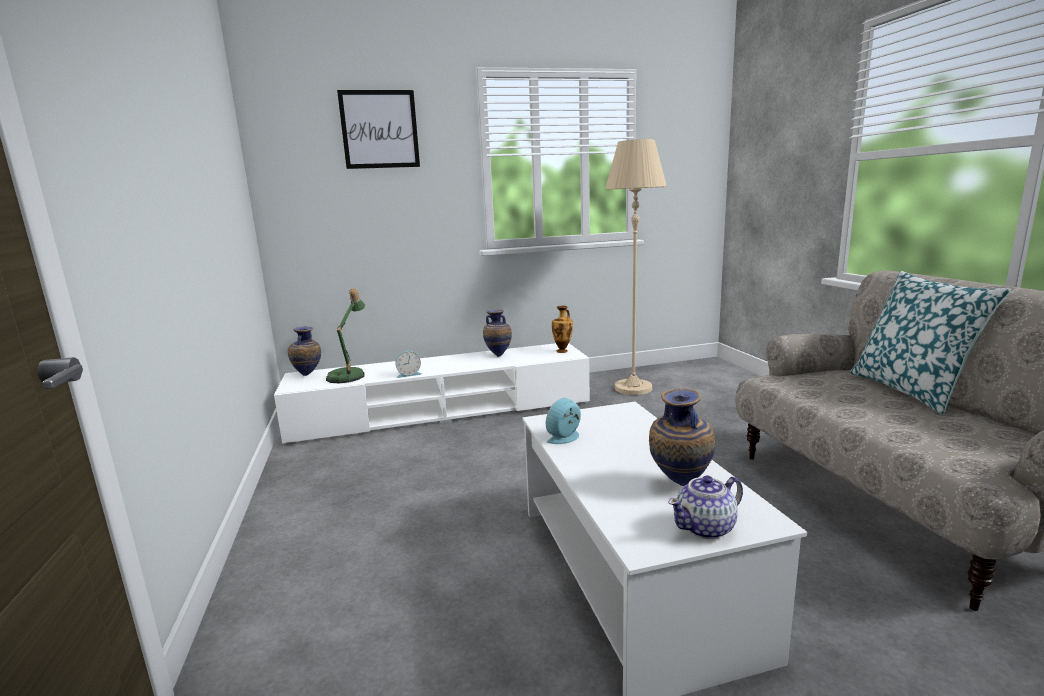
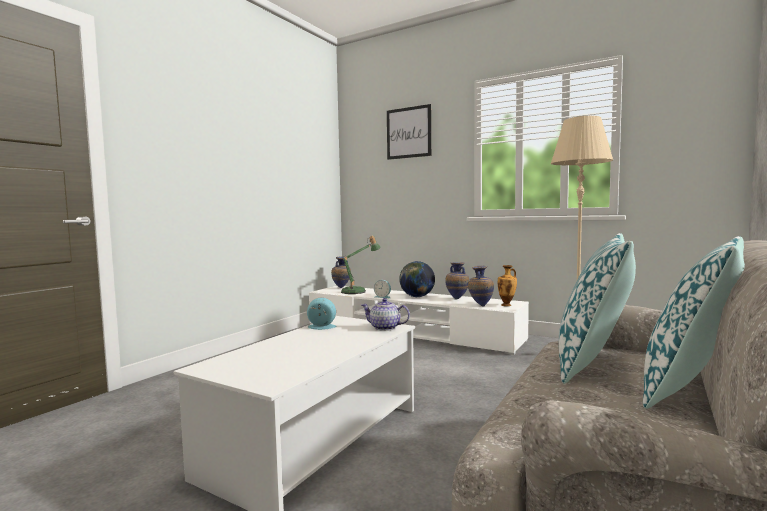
camera: 45 degrees right, 10 degrees down
(448, 363) = (417, 297): none -> globe
(678, 486) = (292, 359): vase -> vase (480, 306)
(706, 528) = (242, 374): teapot -> teapot (385, 328)
(832, 391) = (593, 363): none -> pillow

